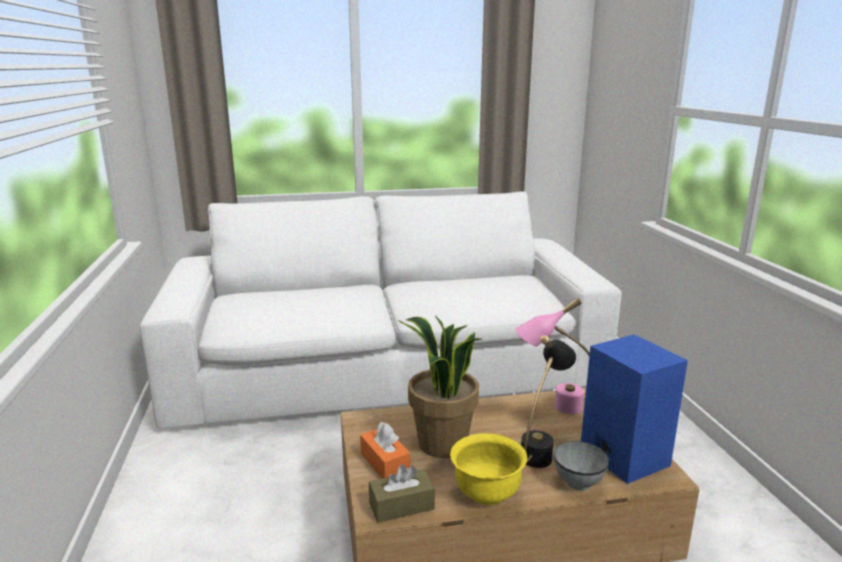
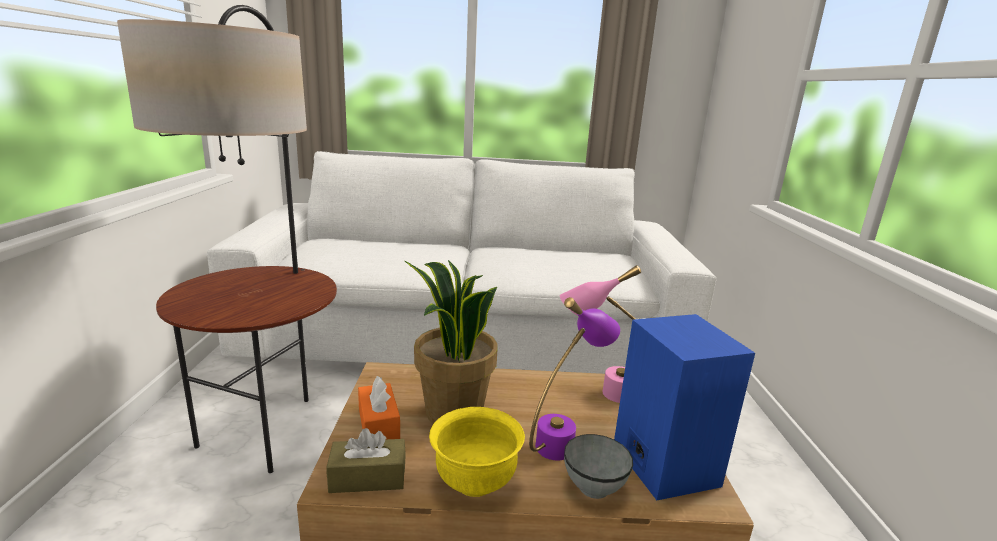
camera: 10 degrees right, 0 degrees up
(244, 492) = (268, 431): none -> floor lamp
(541, 450) = (565, 439): black table lamp -> purple table lamp

